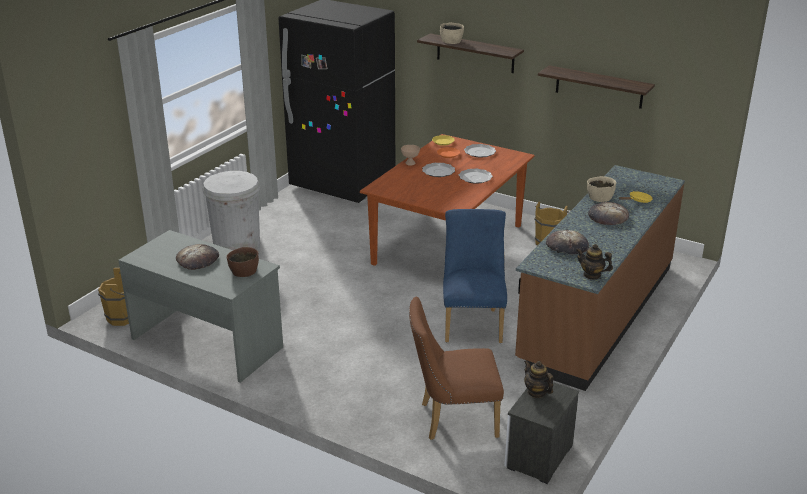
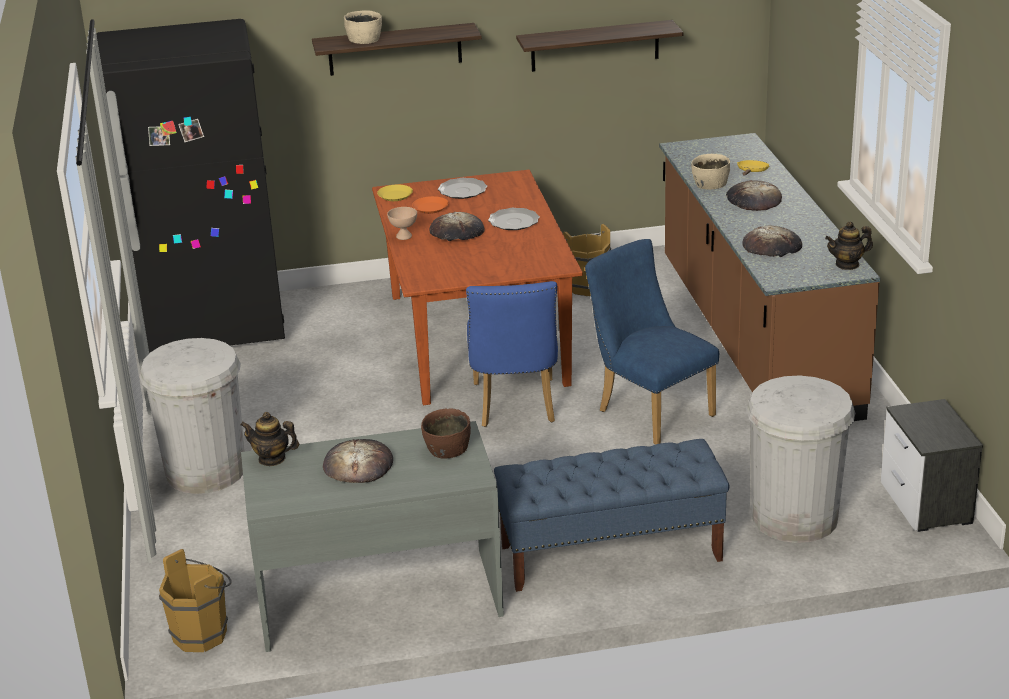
camera: 40 degrees left, 0 degrees up
(333, 382) = (610, 553): none -> blue bench
(410, 287) = (515, 407): none -> blue chair
(438, 171) = (457, 232): plate -> bread
(452, 419) = (794, 517): brown chair -> white trash can
(536, 392) = (913, 421): teapot -> teapot (272, 459)

